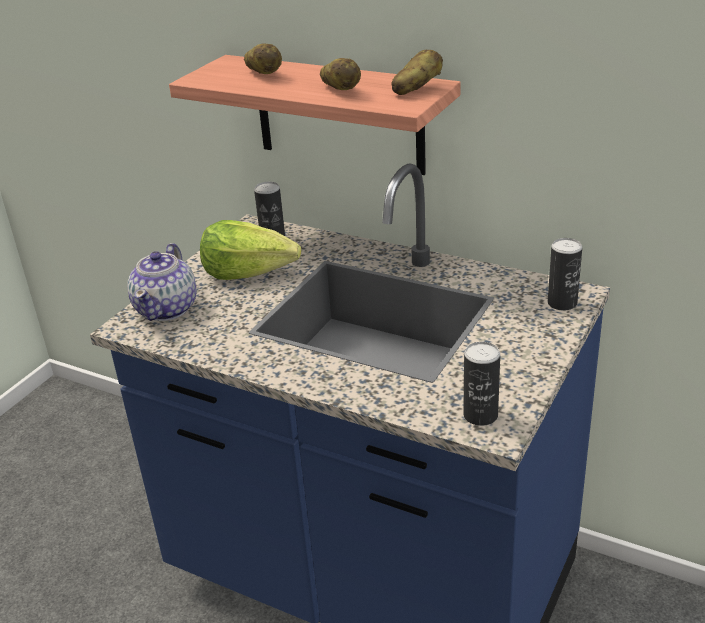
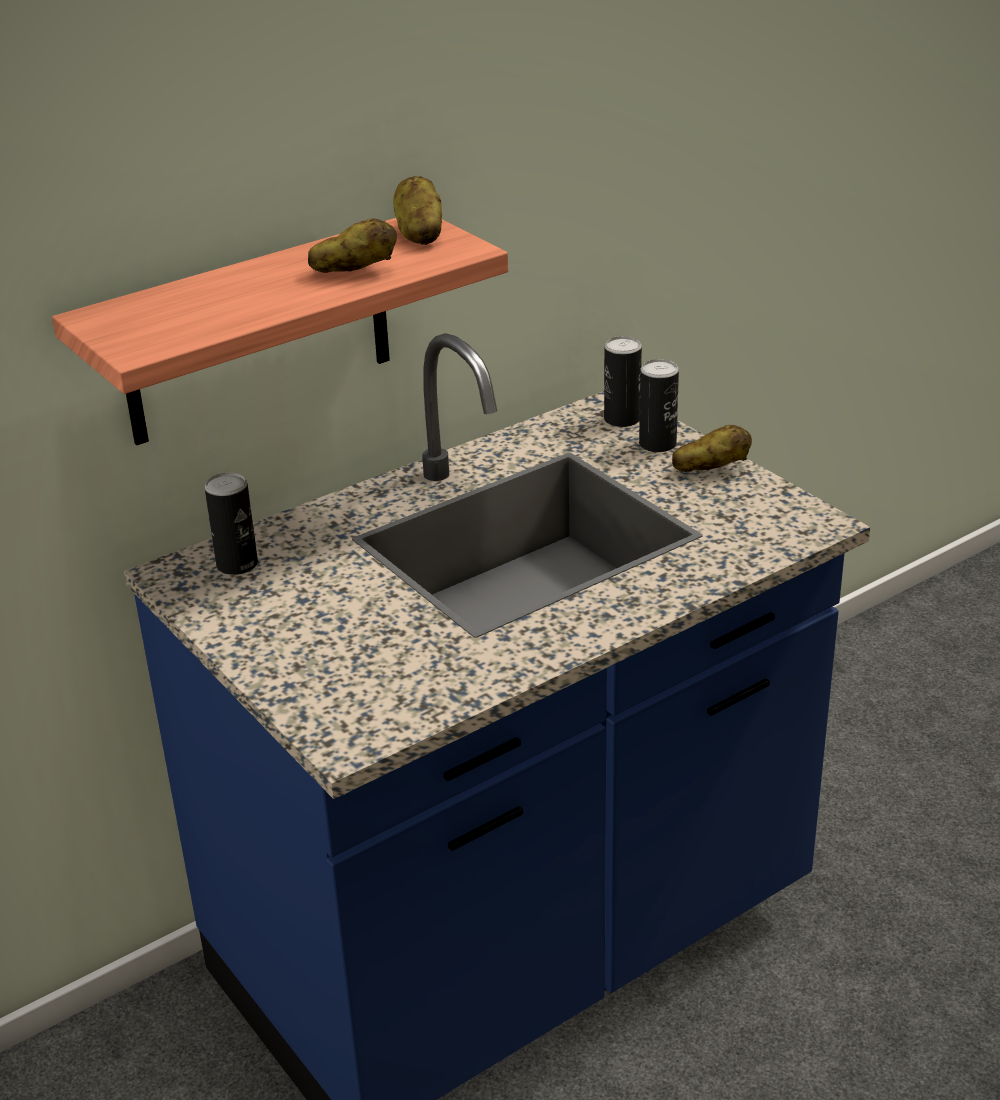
camera: 65 degrees left, 0 degrees up
(167, 308) = (336, 694): teapot -> none
(249, 272) = (313, 603): lettuce -> none
(264, 75) = (206, 303): potato -> potato (711, 469)
(480, 415) = (785, 524): can -> can (657, 444)

